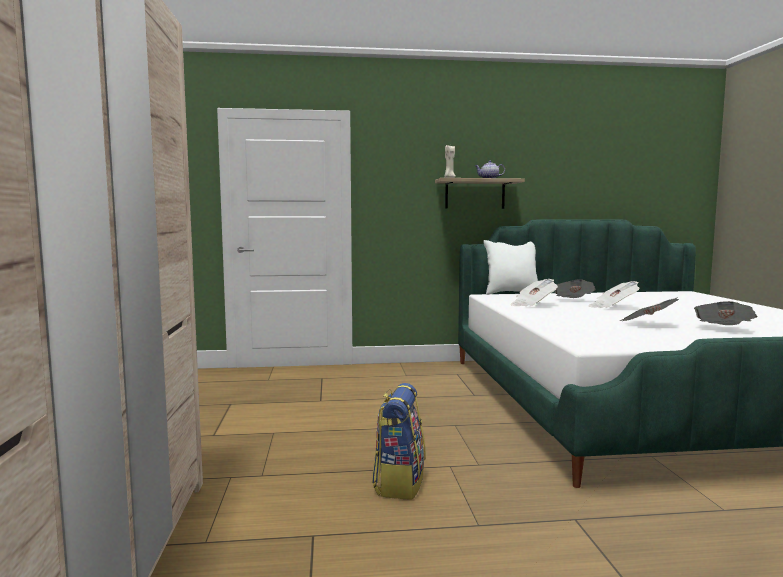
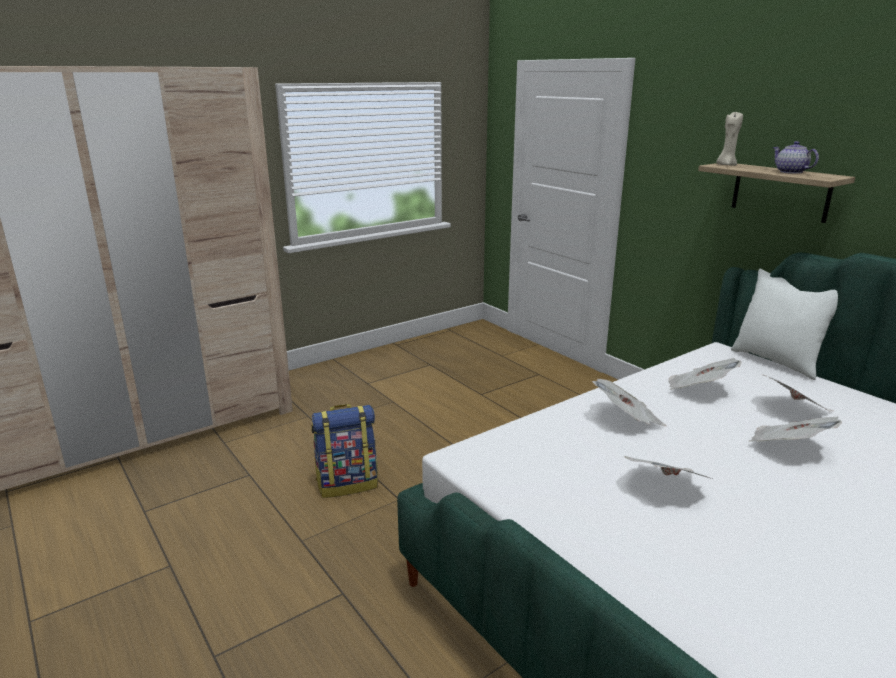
camera: 60 degrees right, 15 degrees up
(723, 329) = (726, 559): newspaper -> newspaper (627, 420)

